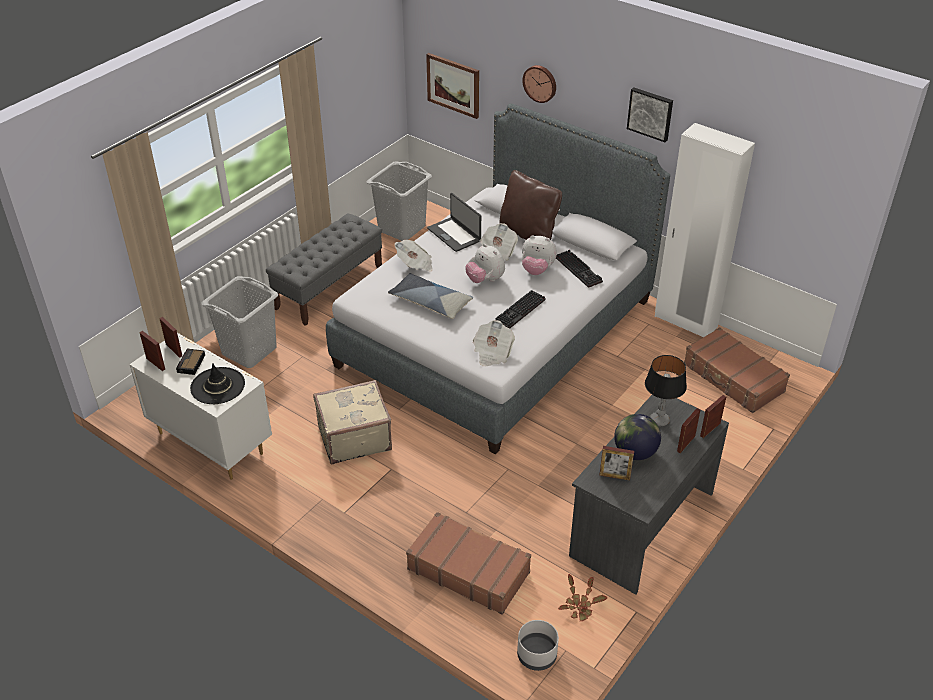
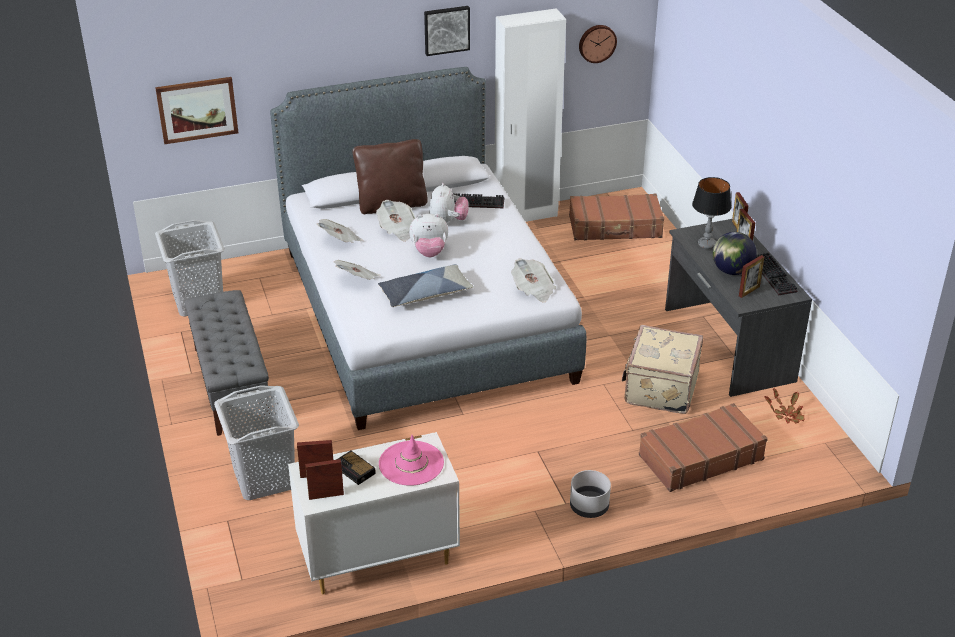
camera: 55 degrees left, 5 degrees down
(218, 386) = (411, 463): black hat -> pink hat
(353, 437) = (472, 457): beige suitcase -> beige suitcase (659, 388)
(454, 234) = (340, 241): laptop -> newspaper
(520, 311) = (495, 253): keyboard -> keyboard (775, 276)
(536, 655) = (818, 460): grey planter -> grey planter (588, 506)
(537, 270) = (448, 222): plush toy -> plush toy turned 45 degrees counterclockwise
(540, 83) = (314, 55): wall clock -> wall clock (597, 43)

